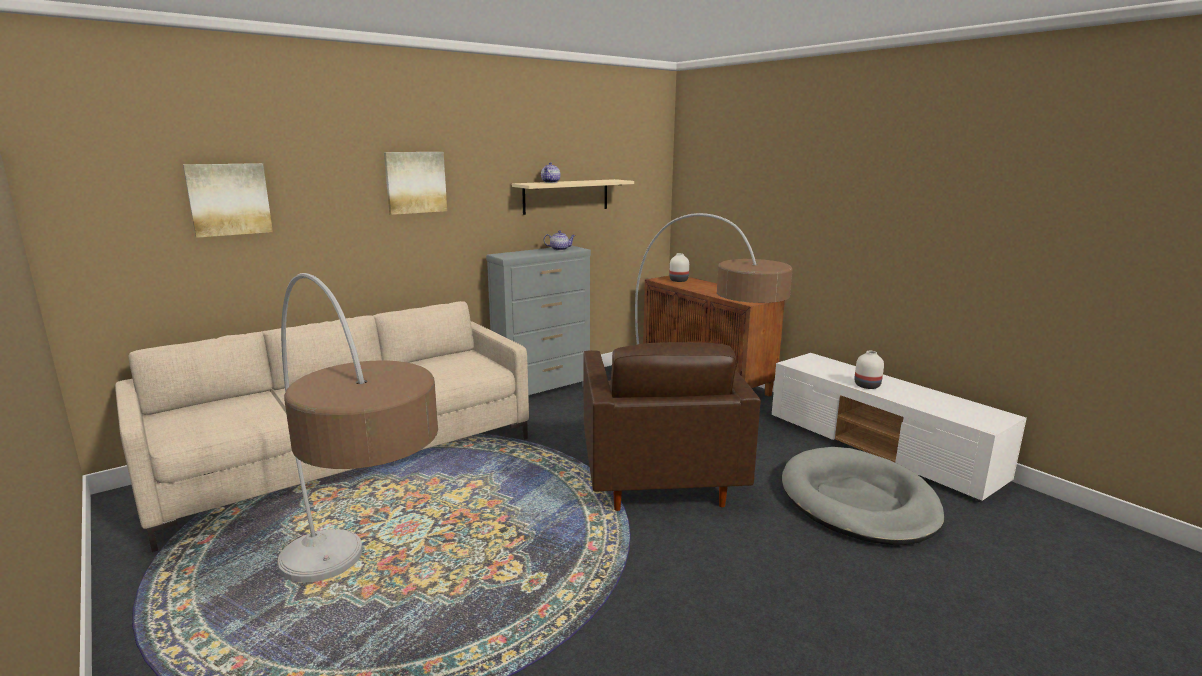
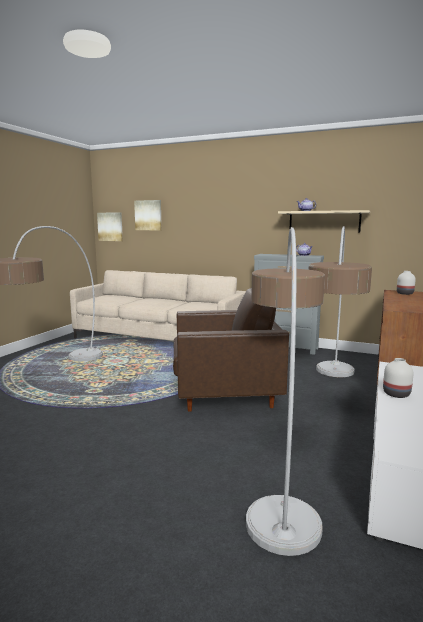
camera: 60 degrees right, 5 degrees down
(415, 182) = (225, 210): picture -> picture (110, 226)
(658, 476) = (225, 394): brown armchair -> brown armchair turned 150 degrees counterclockwise
(858, 501) = (281, 466): grey dog bed -> floor lamp

